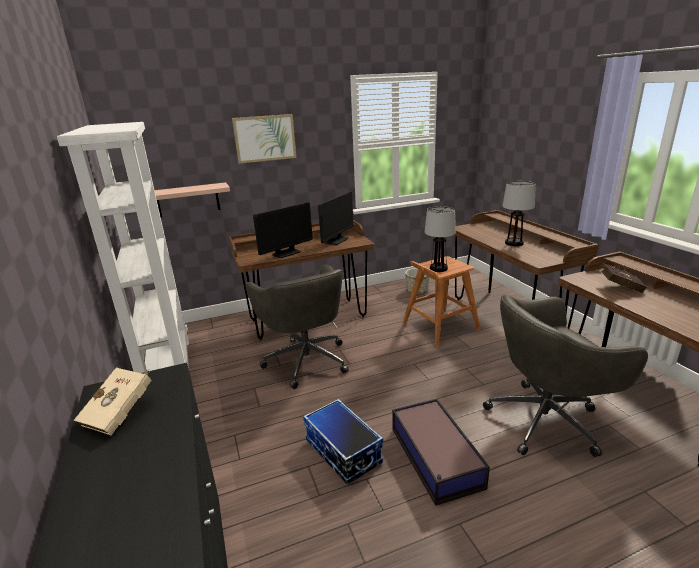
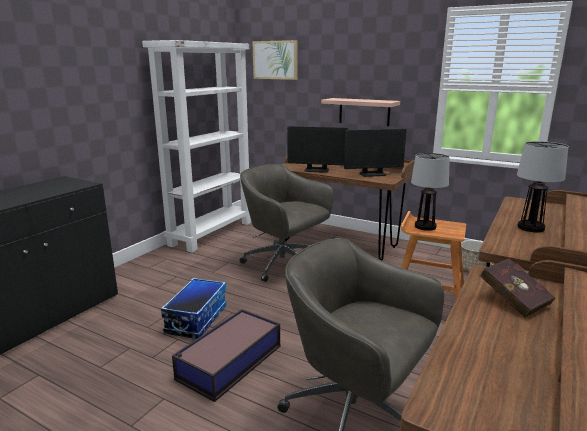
camera: 50 degrees right, 5 degrees down
(122, 412) = (44, 187): beige book -> none
(188, 200) = (285, 112): shelf -> shelf (364, 112)
(265, 138) = (351, 67): picture -> picture (275, 60)
(306, 359) = (284, 265): grey office chair -> grey office chair turned 105 degrees clockwise

